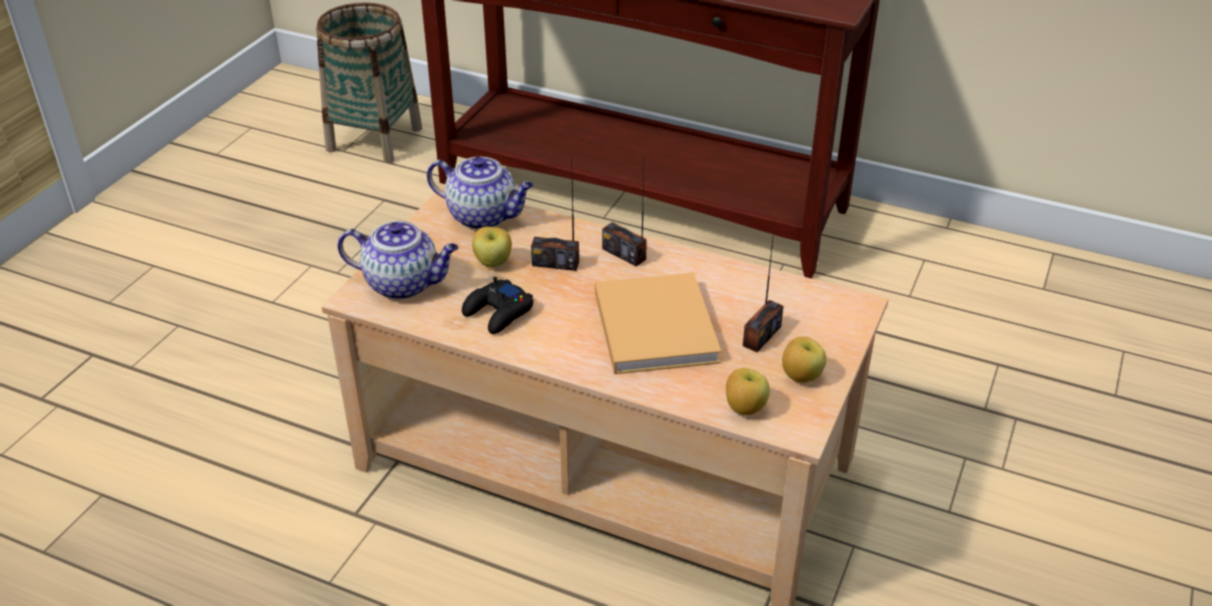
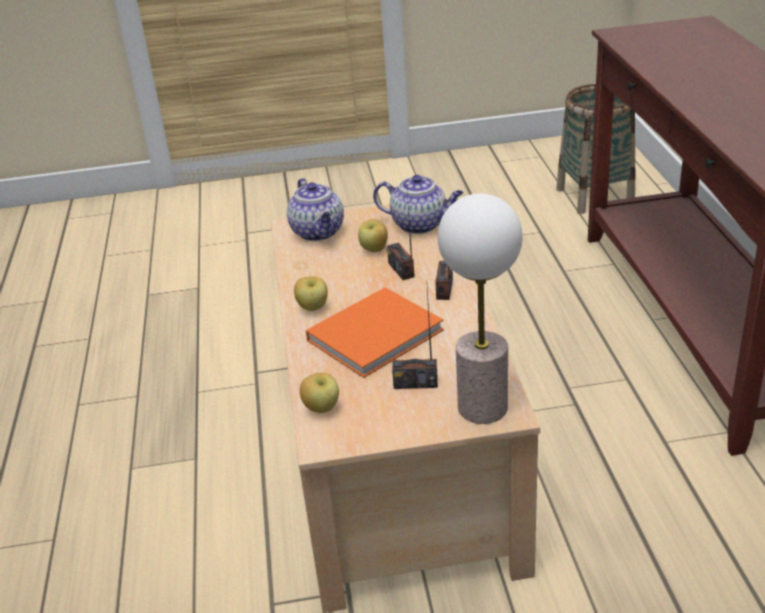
camera: 60 degrees right, 5 degrees down
(484, 216) = (420, 224): teapot -> teapot turned 60 degrees counterclockwise
(498, 313) = (325, 274): black game controller -> none
(654, 324) = (378, 333): beige book -> orange book
(801, 377) = (385, 420): apple -> apple (313, 308)
(835, 315) = (482, 408): none -> table lamp

